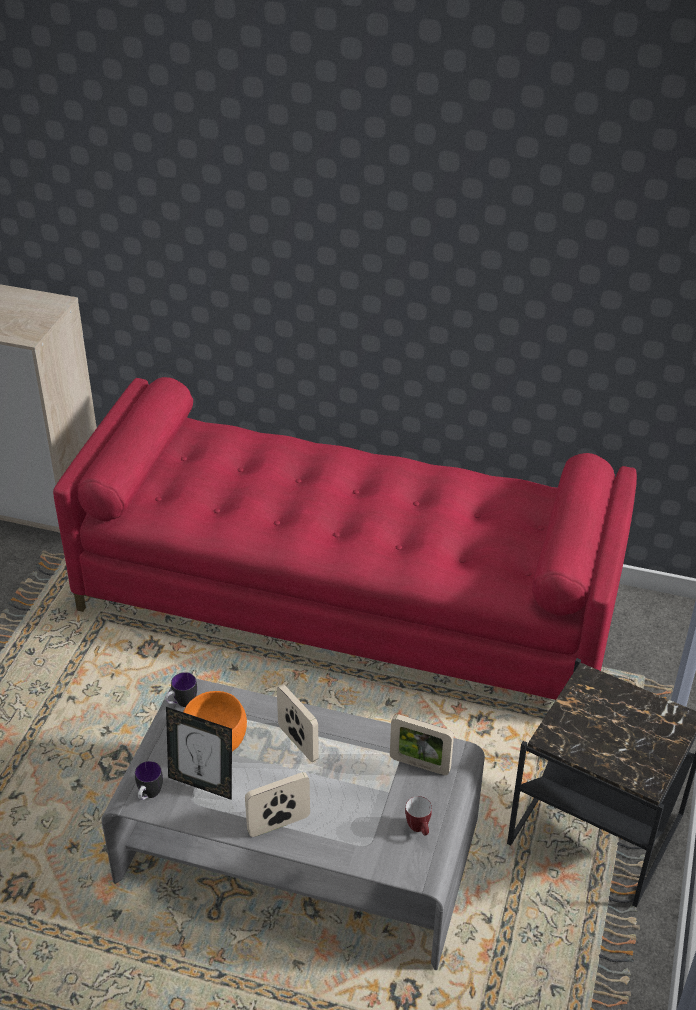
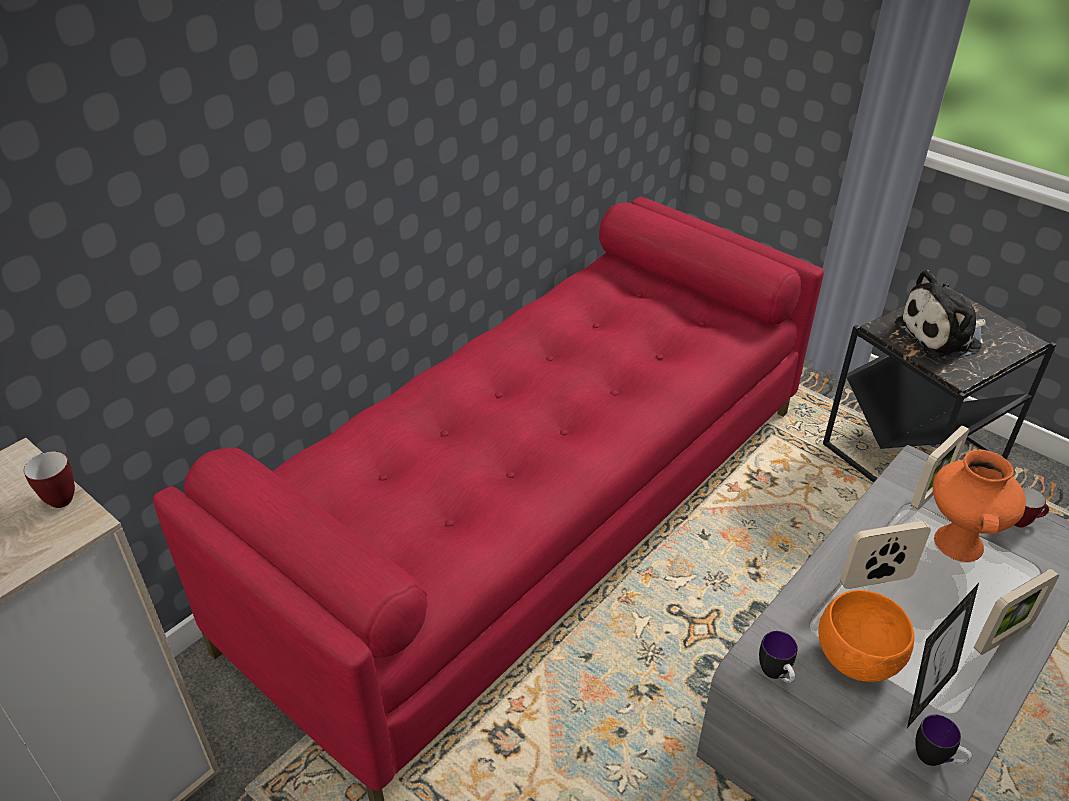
camera: 65 degrees left, 0 degrees up
(40, 324) = (57, 498): none -> mug
(279, 824) = (1003, 637): picture frame -> picture frame turned 120 degrees counterclockwise
(368, 787) = (957, 542): none -> orange vase
(608, 720) = (942, 335): none -> plush toy

